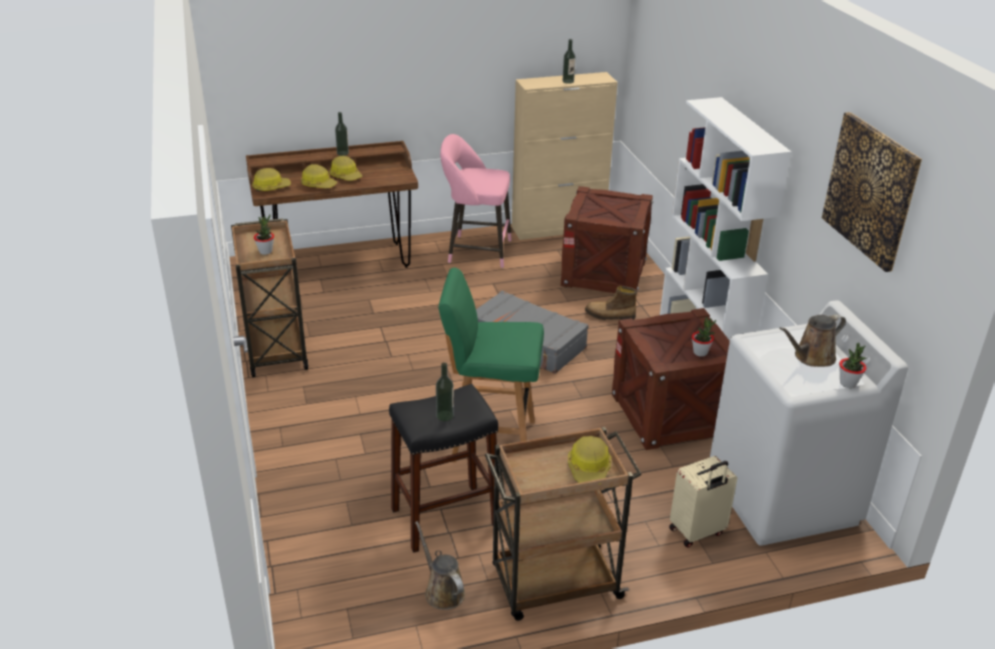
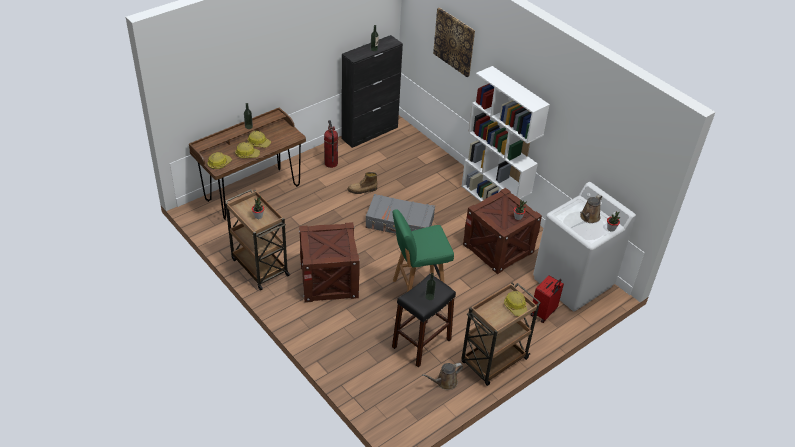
camera: 25 degrees left, 10 degrees up
(442, 591) = (444, 382): brown watering can -> brown watering can turned 60 degrees counterclockwise
(475, 251) = (331, 163): pink stool -> fire extinguisher
(559, 228) = (370, 133): beige cabinet -> black cabinet
(603, 273) = (414, 161): crate -> crate (329, 280)
(609, 316) = (434, 192): boot -> boot (362, 190)
(697, 532) = (543, 313): beige suitcase -> red suitcase
(871, 190) = (604, 130): picture -> picture (454, 42)

